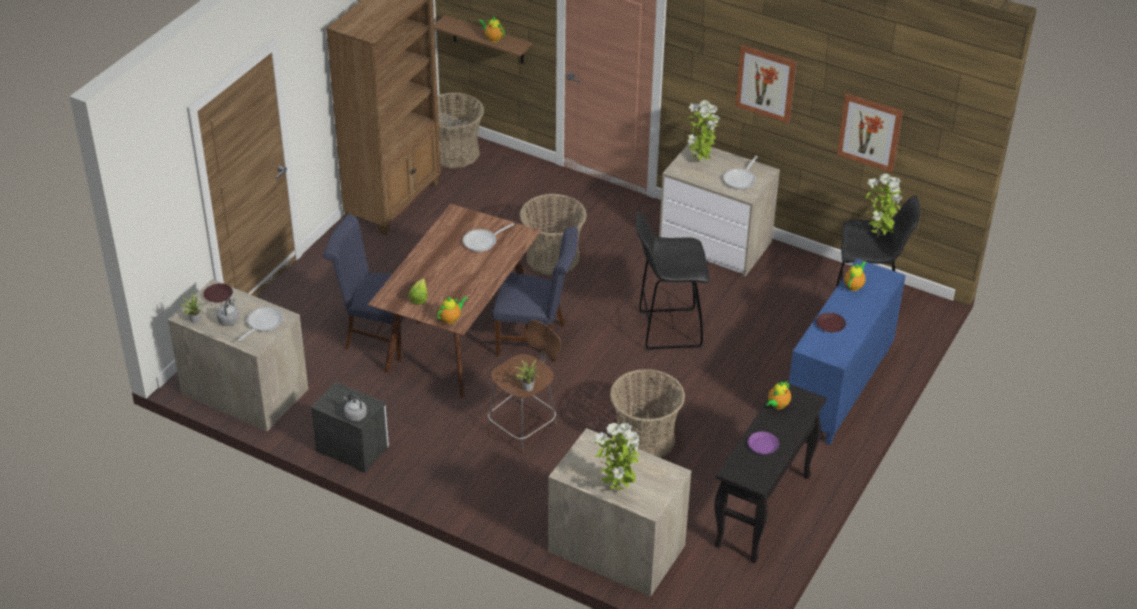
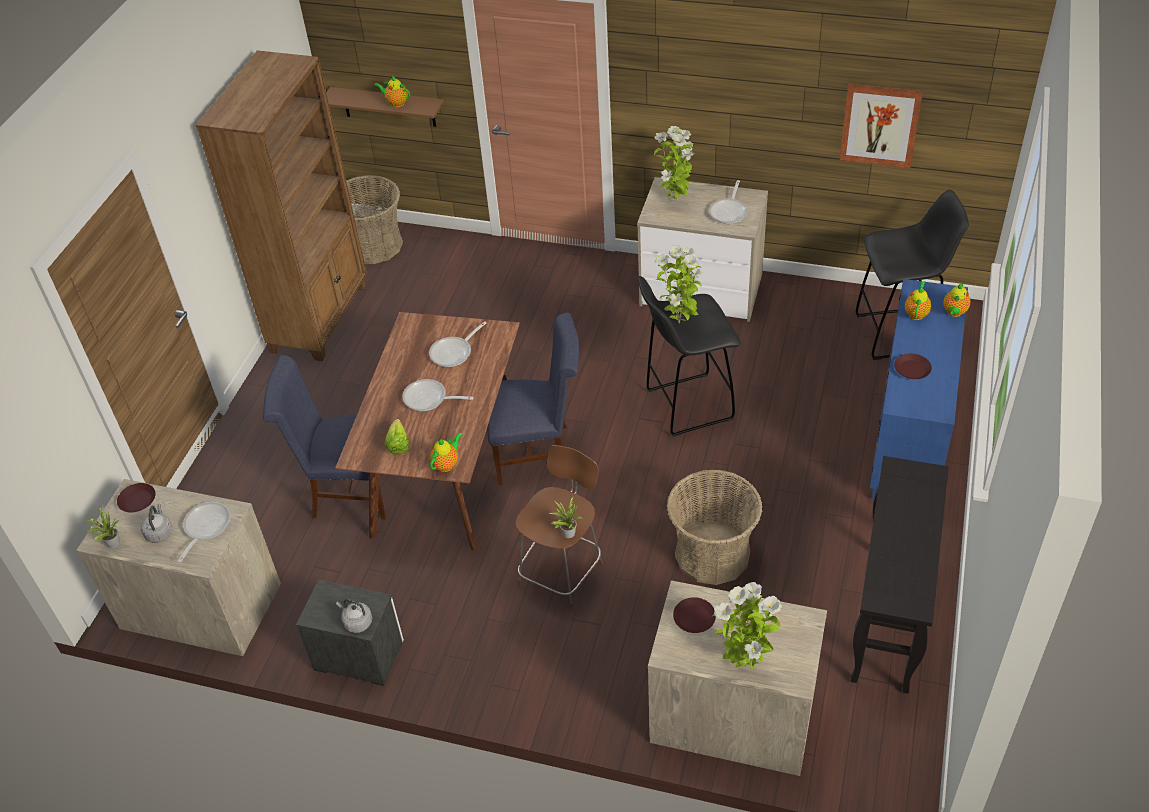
camera: 10 degrees left, 5 degrees up
(452, 271) = (429, 399): none -> frying pan
(553, 257) = (525, 346): basket -> none
(593, 454) = (694, 617): none -> brown plate
(762, 445) = (900, 552): purple plate -> none
(766, 83) = (743, 91): picture -> none
(777, 405) = (894, 491): teapot -> teapot (954, 312)
(878, 237) = (911, 247): potted plant -> potted plant (680, 322)

